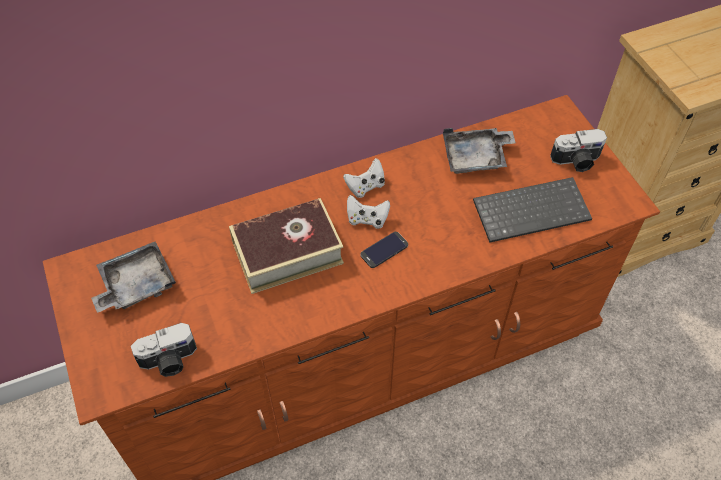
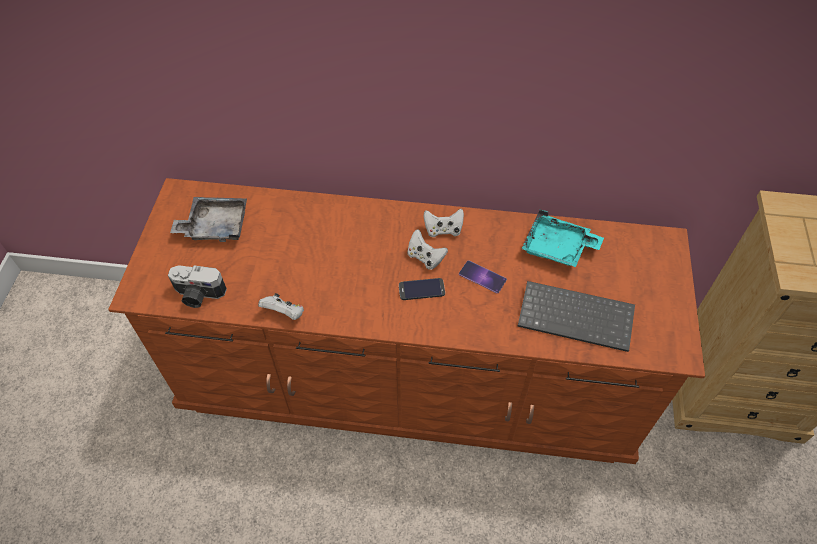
camera: 30 degrees right, 0 degrees up
(271, 335) = (284, 313): none -> white game controller
(287, 253) = (342, 255): book -> none
(430, 213) = (482, 277): none -> phone
(476, 158) = (557, 248): grey tray -> turquoise tray
(577, 161) = (652, 293): camera -> none

